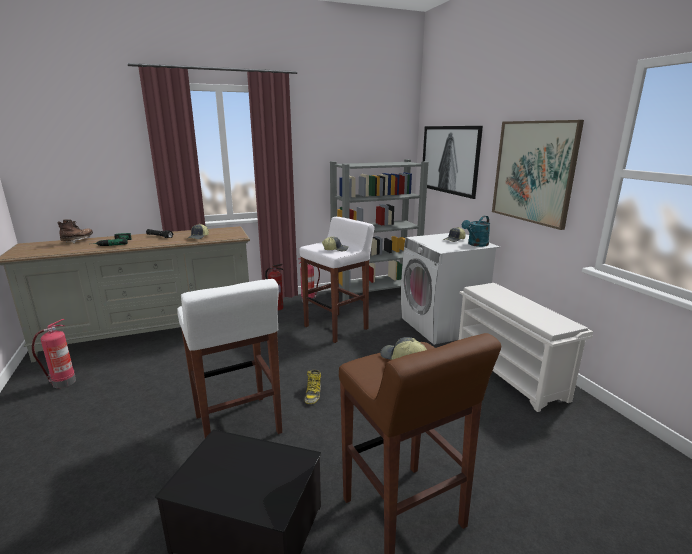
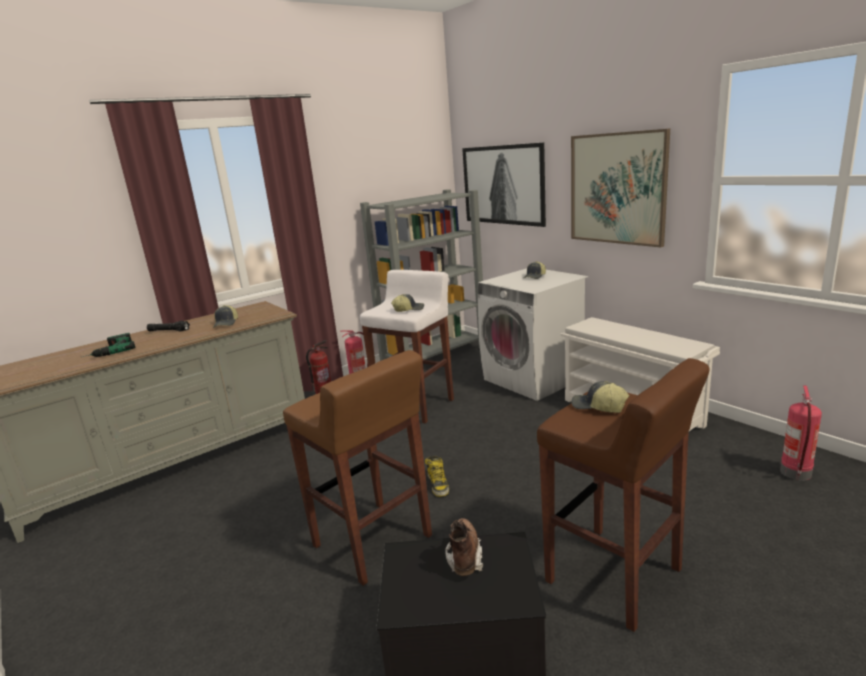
camera: 15 degrees left, 0 degrees up
(63, 383) = (92, 556): fire extinguisher -> fire extinguisher (796, 473)
(78, 241) = (52, 357): brown boot -> brown boot (464, 556)
(238, 426) = (373, 542): white stool -> brown stool
(476, 244) = (562, 278): turquoise watering can -> none

